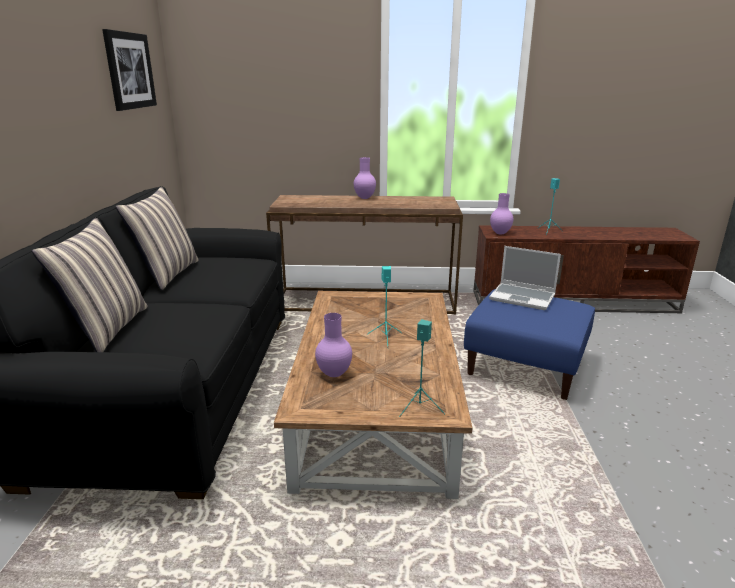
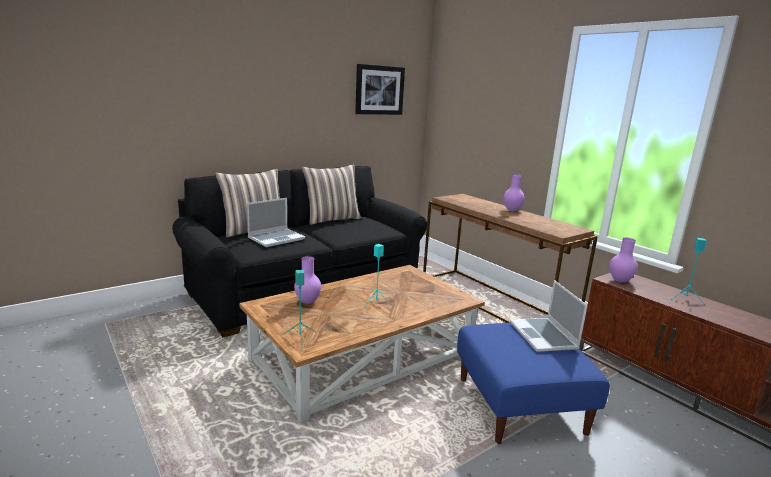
camera: 50 degrees right, 5 degrees down
(173, 323) = (276, 238): none -> laptop

